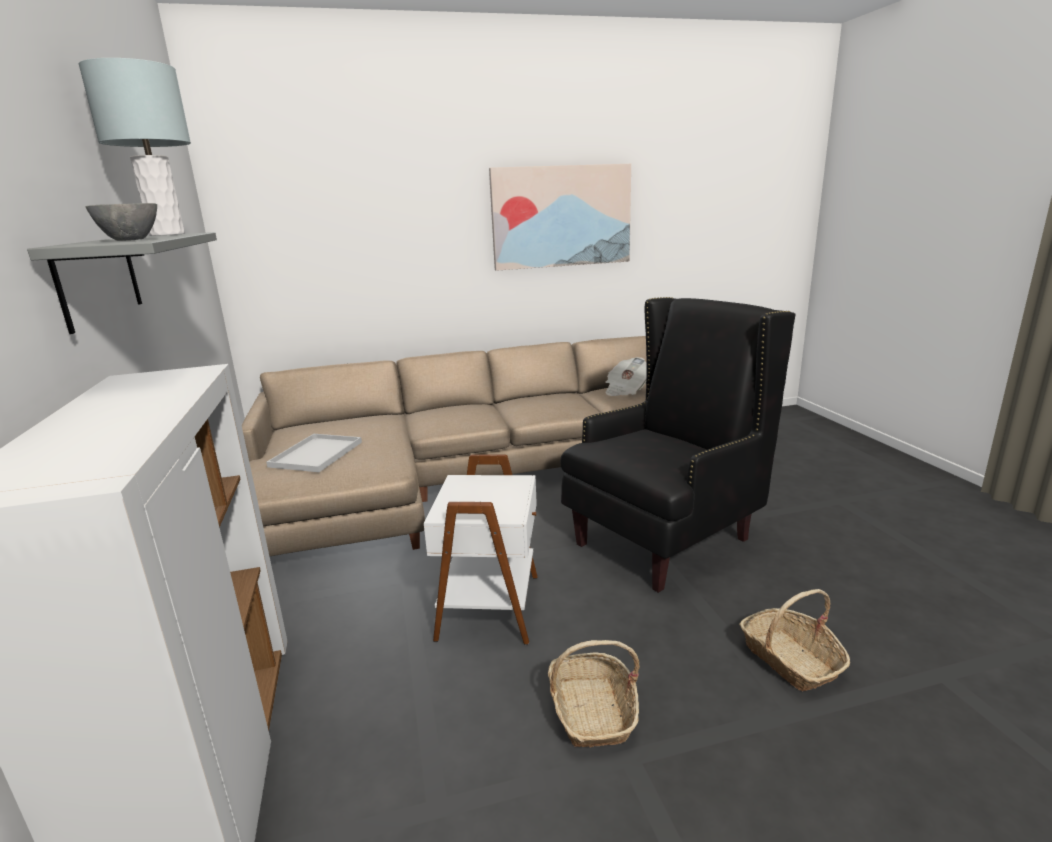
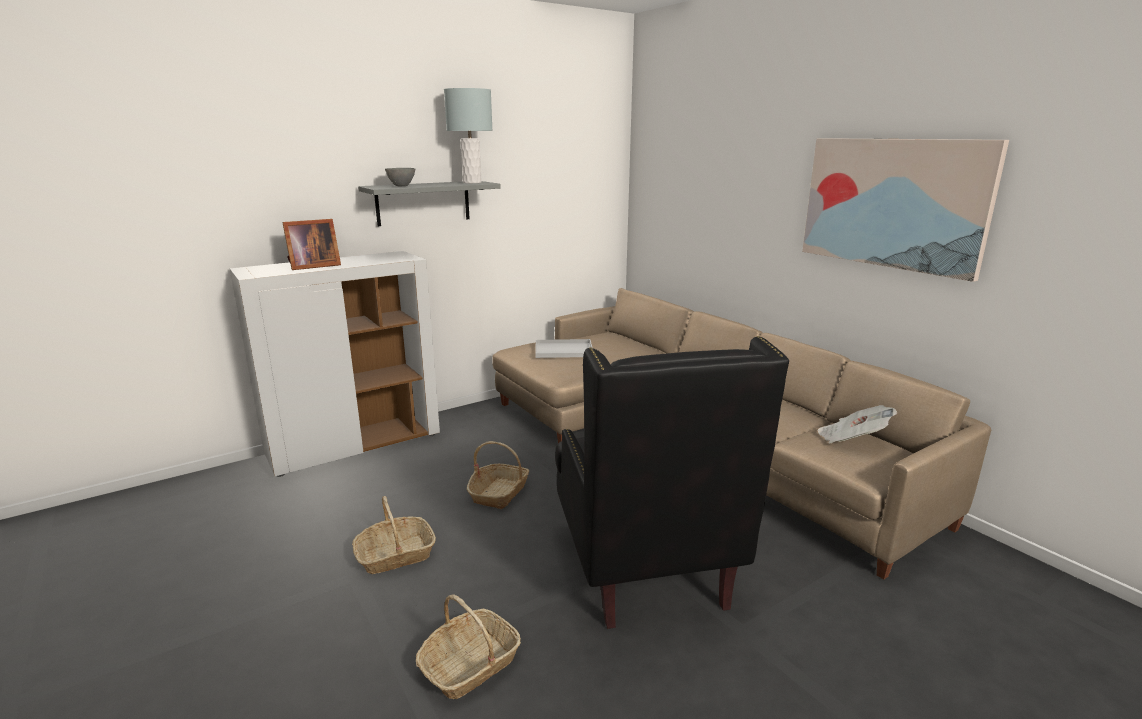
camera: 70 degrees right, 0 degrees up
(116, 428) = (312, 266): none -> picture frame
(492, 606) = (499, 493): white side table -> basket
(664, 540) = (645, 568): black armchair -> black armchair turned 45 degrees clockwise

